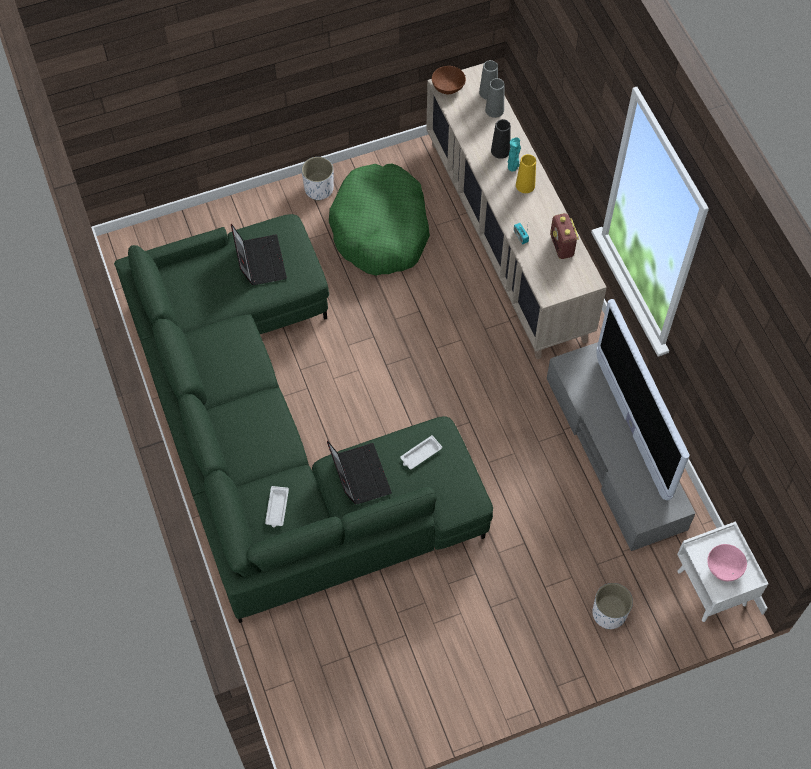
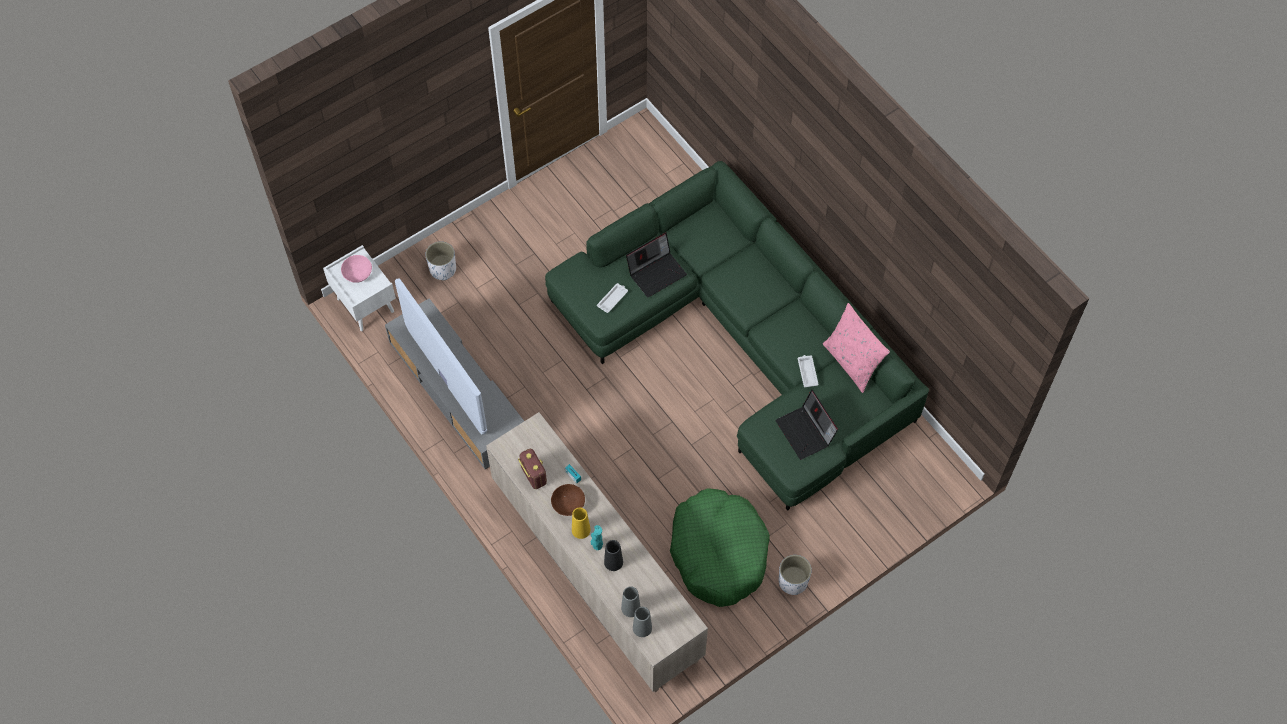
camera: 165 degrees right, 0 degrees up
(179, 320) = (852, 362): none -> pink pillow
(277, 508) = (711, 233): white tray -> white tray (807, 372)
(358, 475) = (656, 272): laptop -> laptop turned 90 degrees counterclockwise
(448, 86) = (684, 624): brown bowl -> brown bowl (568, 504)

